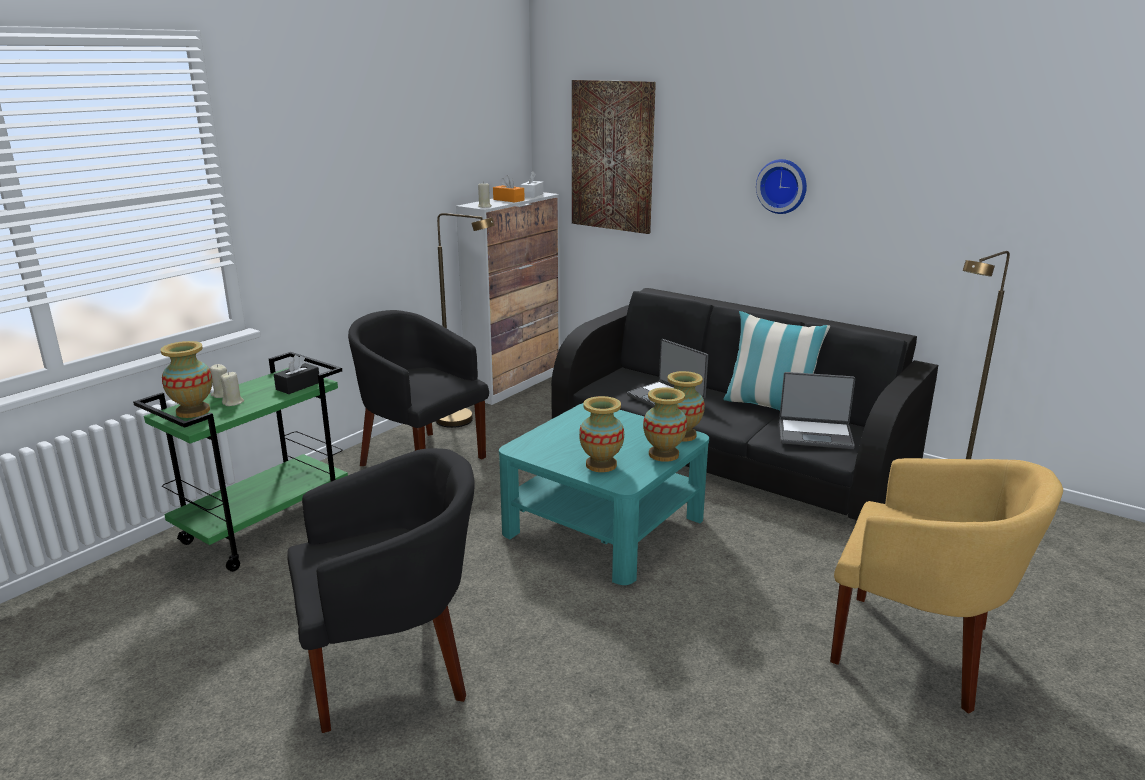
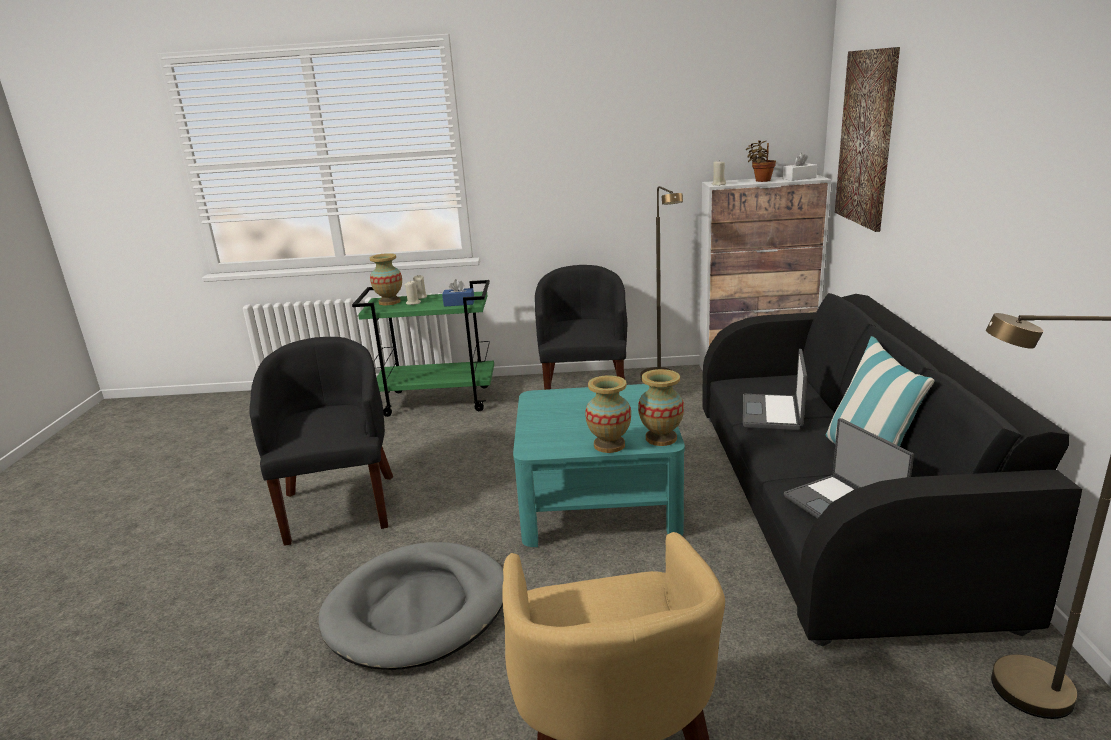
camera: 55 degrees right, 0 degrees up
(298, 386) = (459, 303): black tissue box -> blue tissue box
(392, 668) = (339, 505): black armchair -> black armchair turned 135 degrees counterclockwise
(508, 200) = (761, 181): orange tissue box -> potted plant
(601, 465) = (551, 431): vase -> none
(654, 675) = (418, 609): none -> grey dog bed
(782, 186) = (979, 182): wall clock -> none

